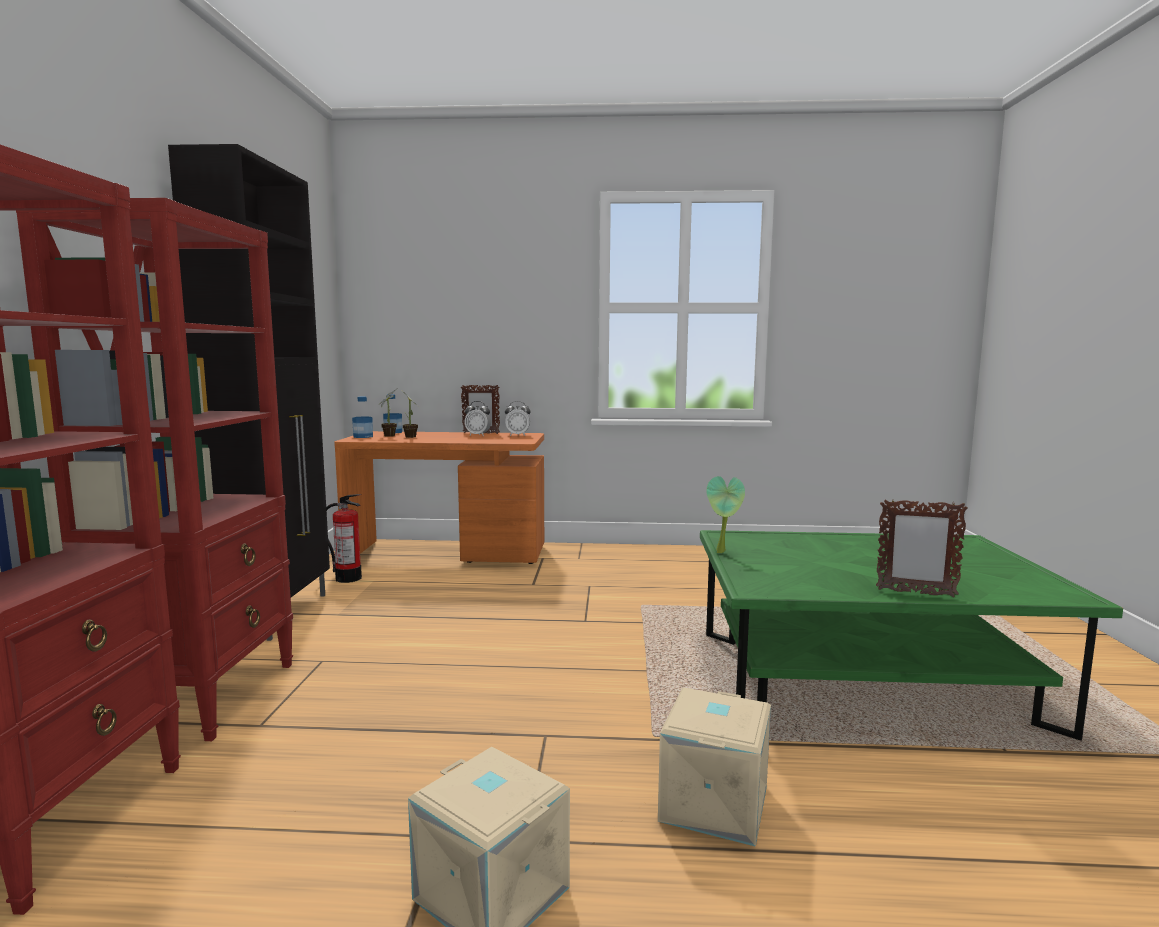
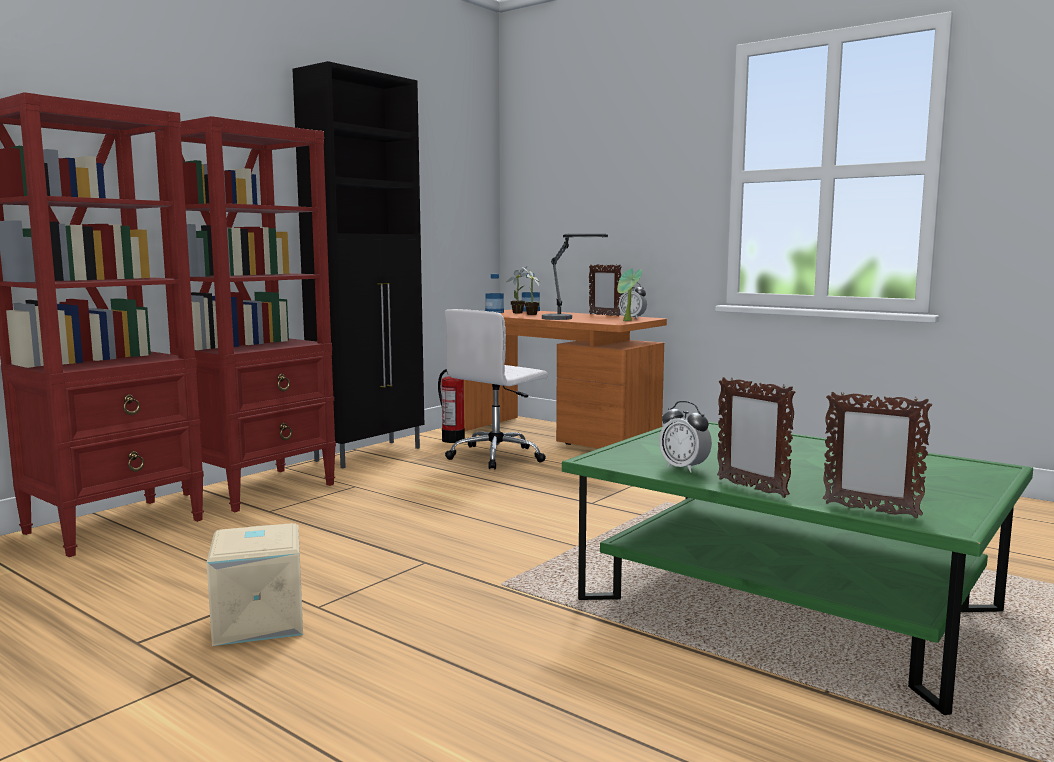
camera: 35 degrees right, 0 degrees up
(423, 588) = (497, 456): none -> white office chair
(461, 440) = (565, 319): none -> table lamp
(478, 435) = (595, 316): alarm clock -> alarm clock (684, 468)
(712, 802) = (470, 631): beige storage box -> none
(723, 552) = (652, 434): potted plant -> potted plant (627, 321)
(1014, 595) = (870, 510): none -> picture frame

